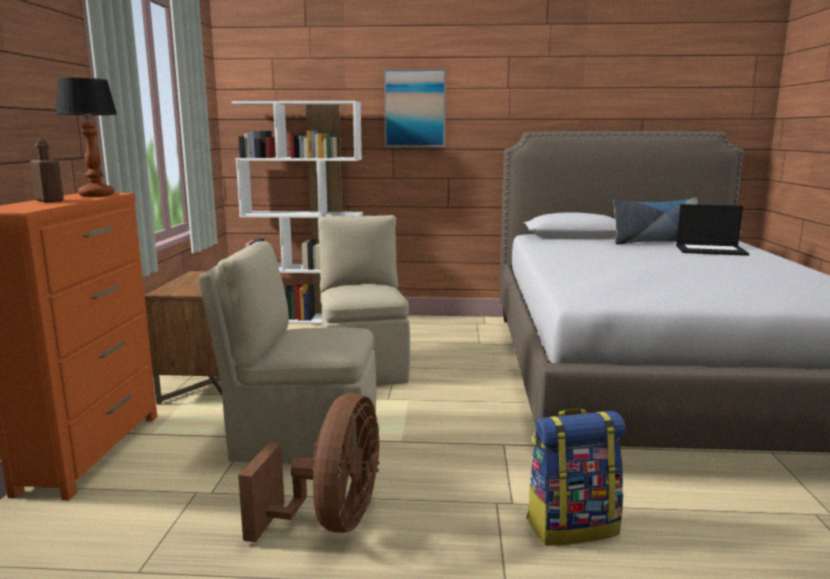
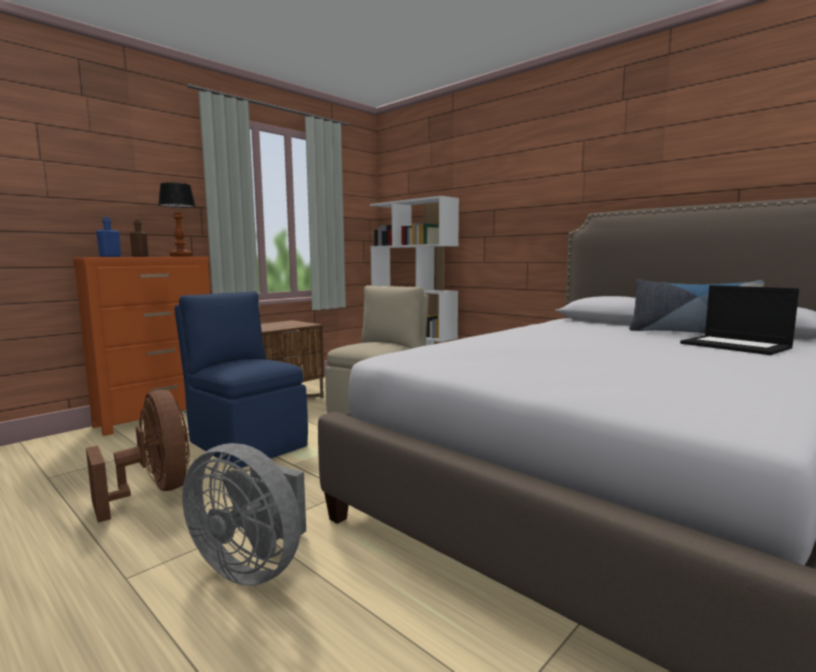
camera: 40 degrees right, 5 degrees down
(39, 207) = (110, 256): none -> blue bottle
(302, 440) = (246, 443): beige chair -> blue chair
(331, 521) = (154, 492): brown fan -> brown fan turned 90 degrees counterclockwise
(415, 108) = (501, 200): picture -> none
(572, 526) = (253, 566): backpack -> grey fan

